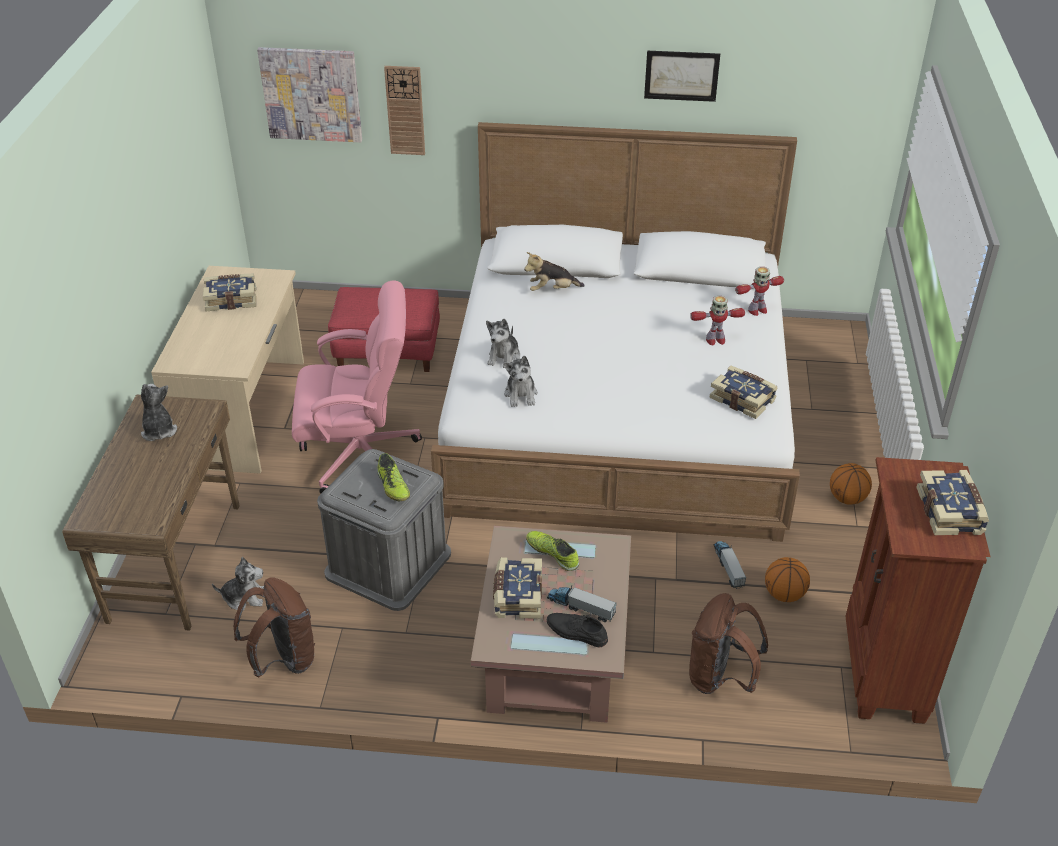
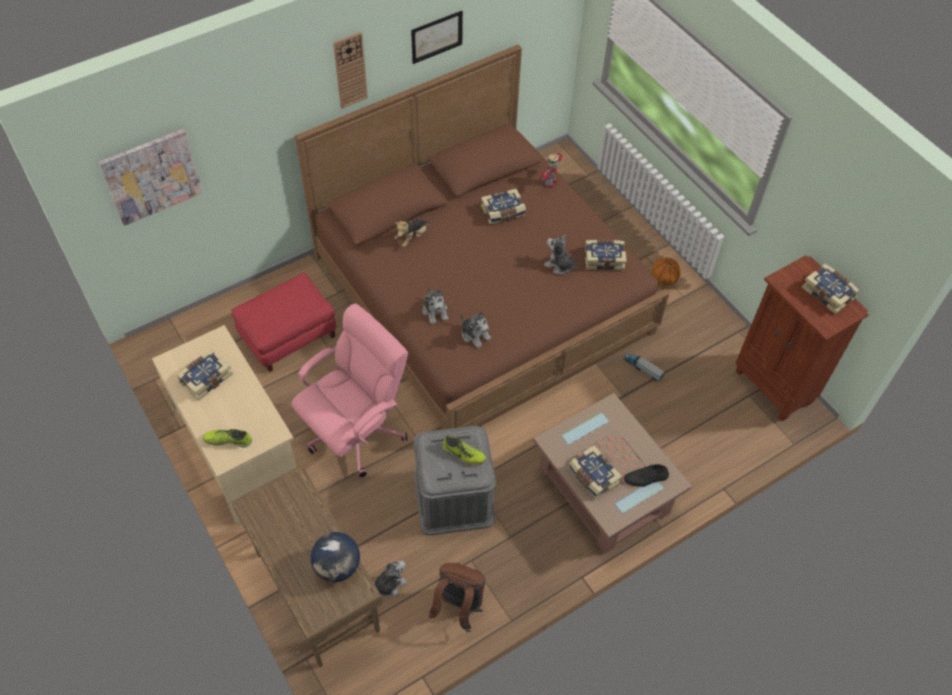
camera: 40 degrees left, 15 degrees up
(155, 492) = (337, 567): none -> globe
(159, 430) = (283, 519): plush toy -> plush toy (559, 265)
(405, 110) = (233, 153): wall clock -> wall clock (350, 70)
(552, 554) = (585, 435): shoe -> shoe (228, 440)
(581, 607) = (633, 460): toy truck -> none
(617, 407) = (482, 292): white bed -> brown bed
(672, 311) = (503, 212): none -> book
(715, 340) = (548, 221): toy robot -> none
(720, 678) = (699, 444): brown backpack -> none
(784, 595) = (685, 368): basketball -> none

